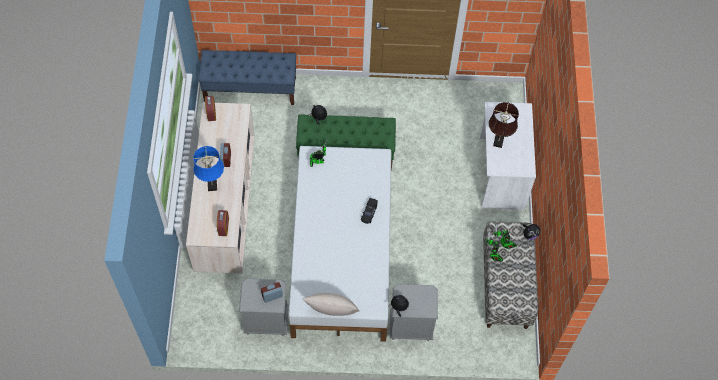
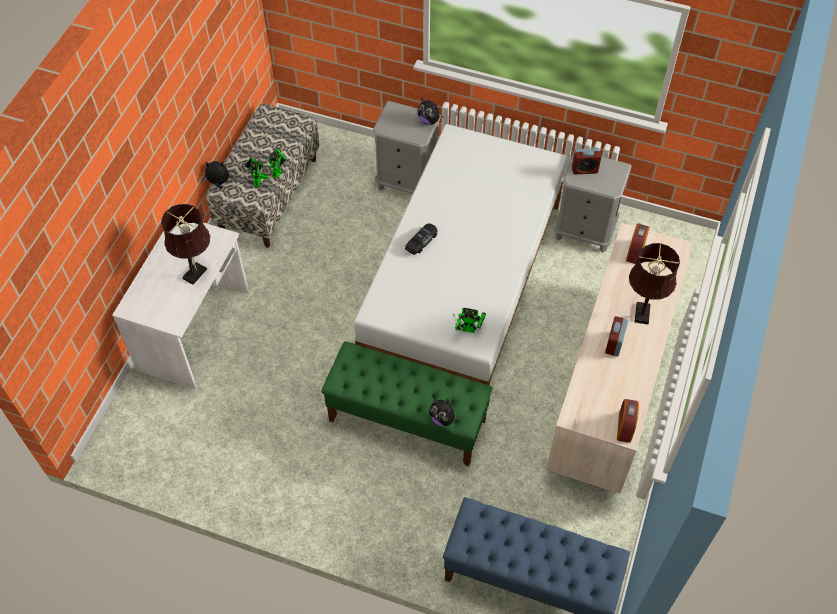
camera: 160 degrees left, 5 degrees down
(212, 185) = (642, 311): blue table lamp -> brown table lamp
(331, 314) = (513, 142): beige pillow -> none

